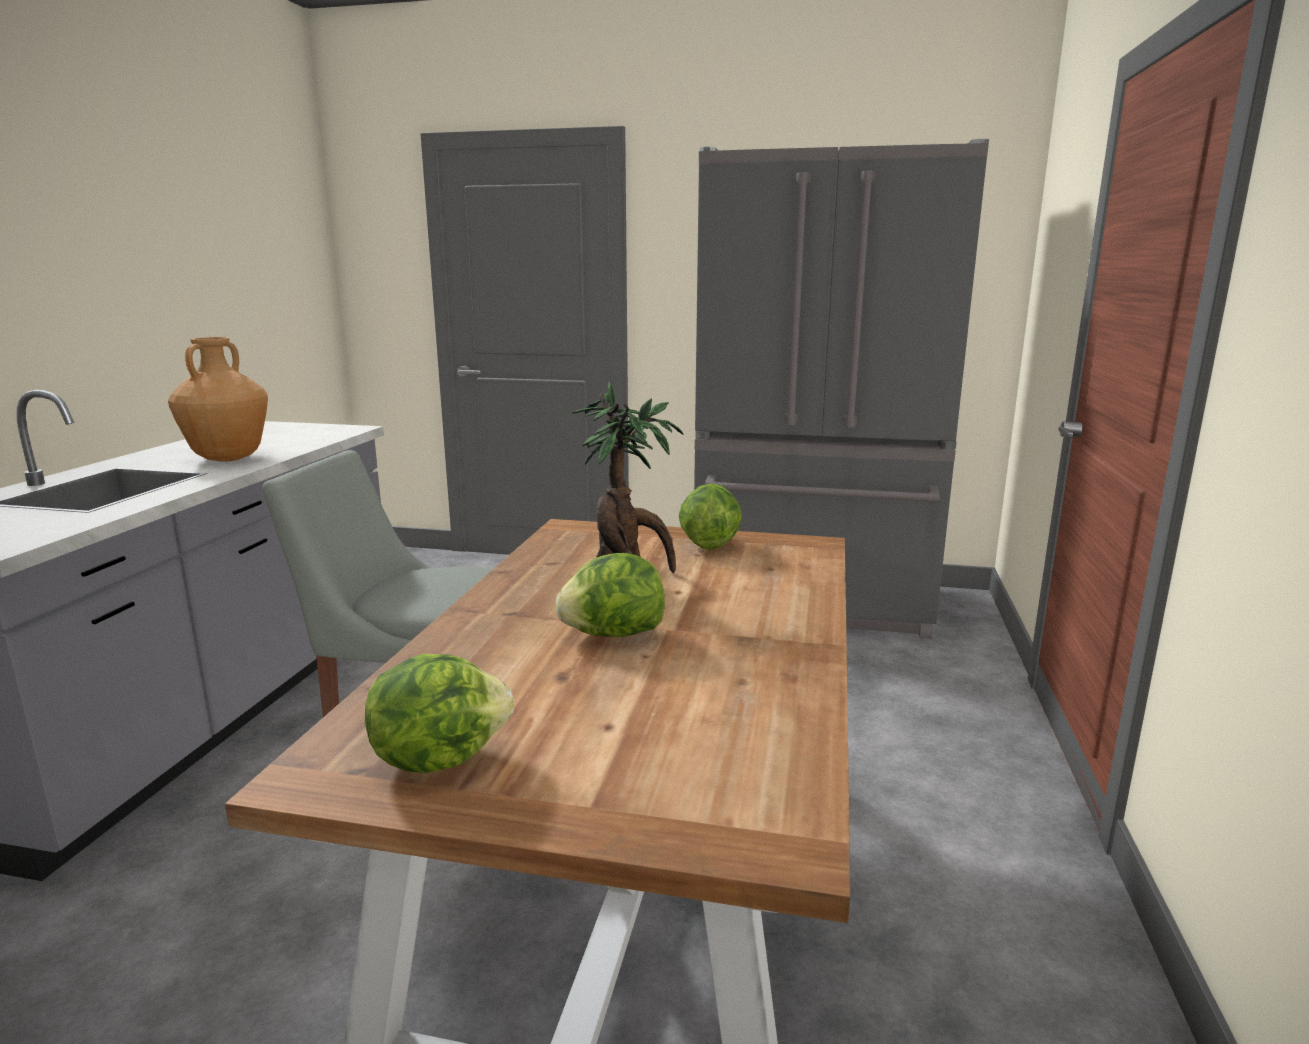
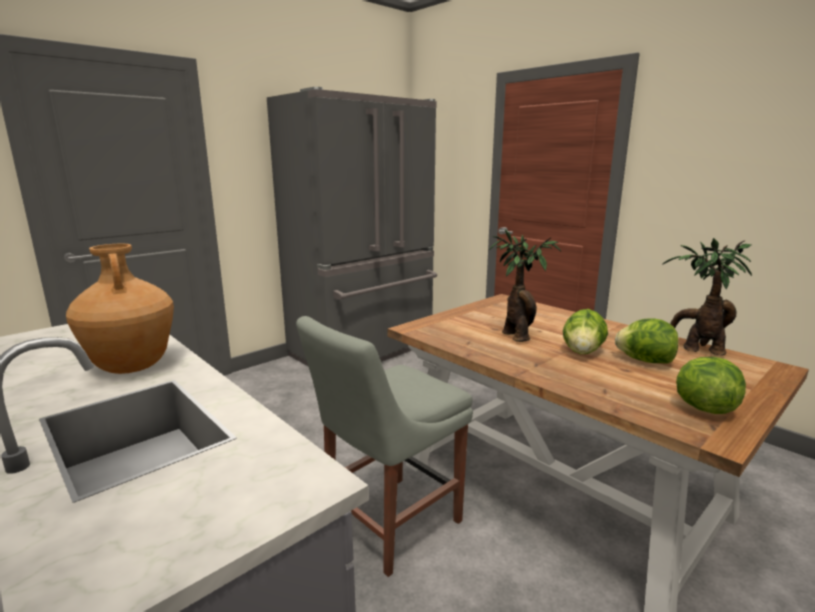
camera: 55 degrees left, 0 degrees up
(708, 544) = (481, 312): lettuce -> lettuce (644, 361)
(781, 734) = (697, 350): none -> potted plant

